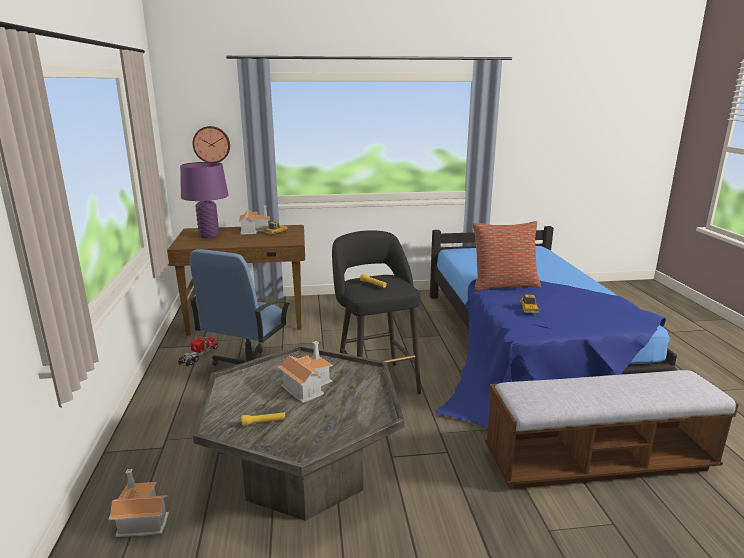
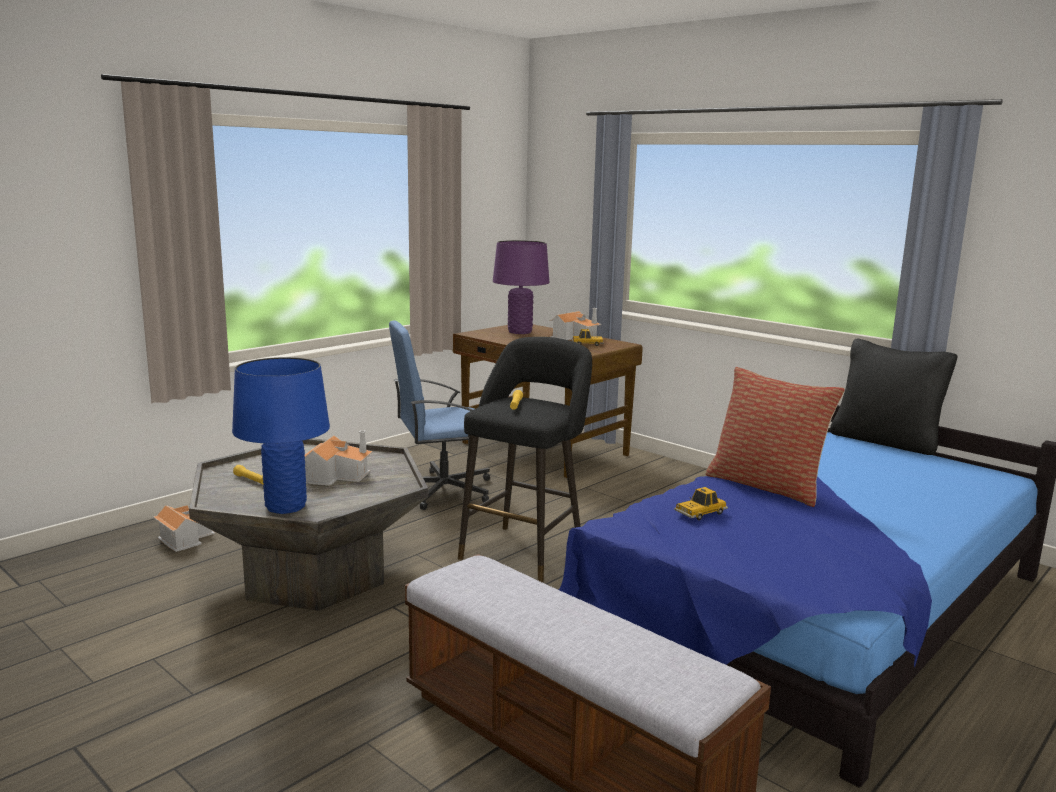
camera: 50 degrees right, 5 degrees down
(199, 355) = (437, 461): toy truck -> none
(211, 144) = (570, 223): wall clock -> none
(343, 423) = (286, 507): none -> blue table lamp
(473, 246) = (885, 441): none -> black pillow

